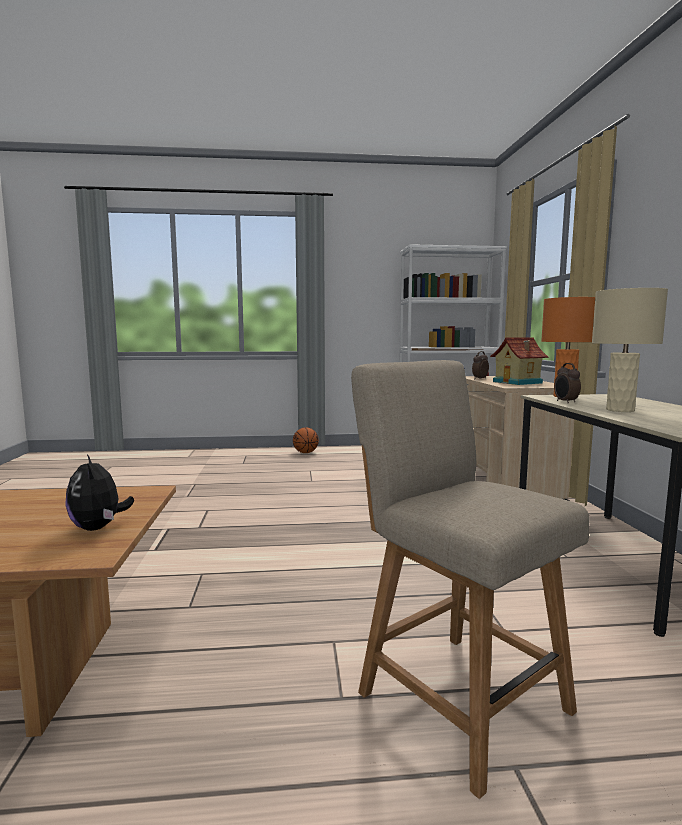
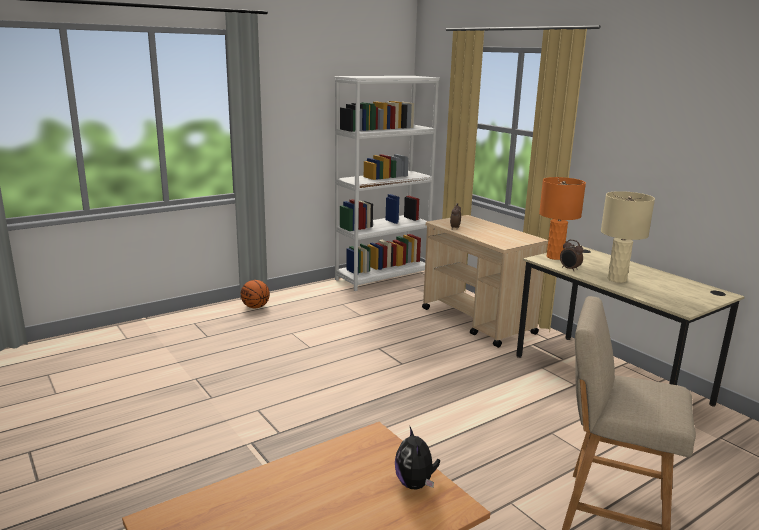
camera: 30 degrees left, 10 degrees up
(99, 528) = (415, 484): plush toy -> plush toy turned 45 degrees clockwise
(518, 382) = (496, 234): toy house -> none

